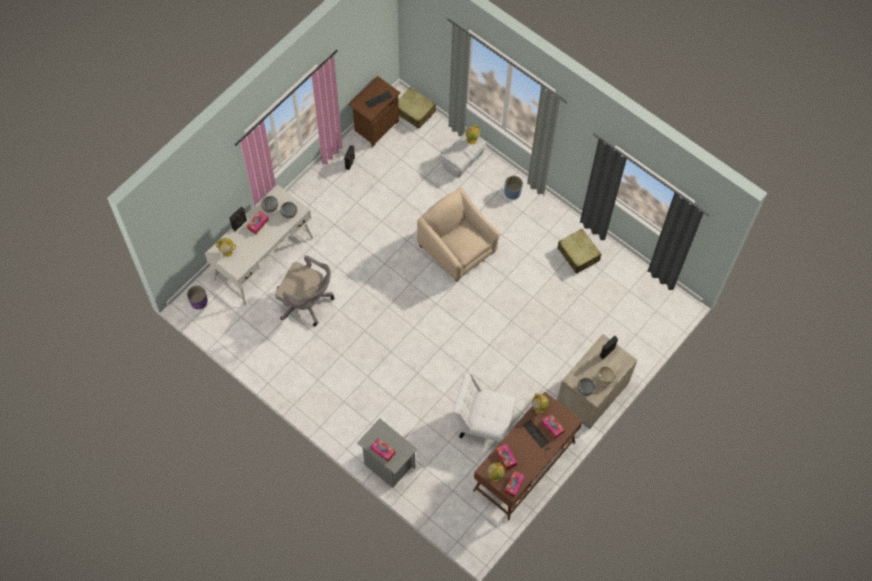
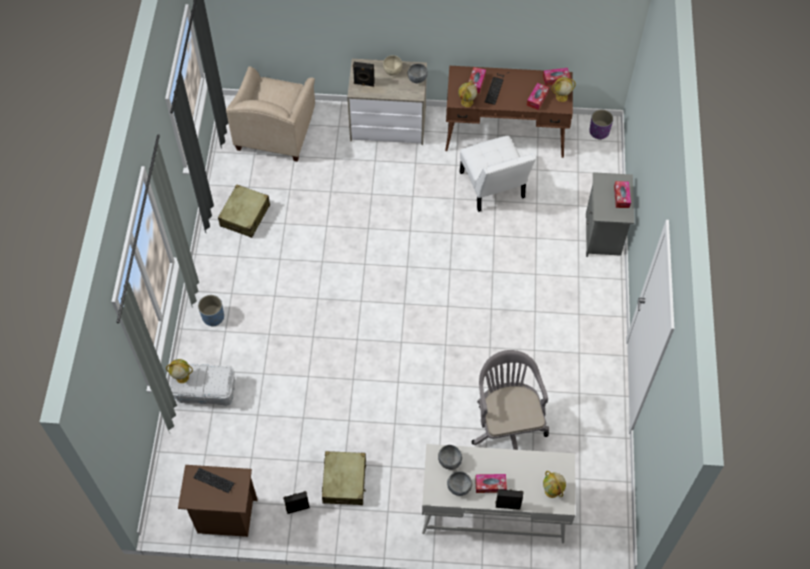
camera: 125 degrees left, 5 degrees down
(199, 302) = (602, 537): purple planter -> purple planter (599, 132)
(414, 112) = (172, 487): beige suitcase -> beige suitcase (344, 481)
(457, 249) = (325, 324): beige armchair -> beige armchair (275, 131)

